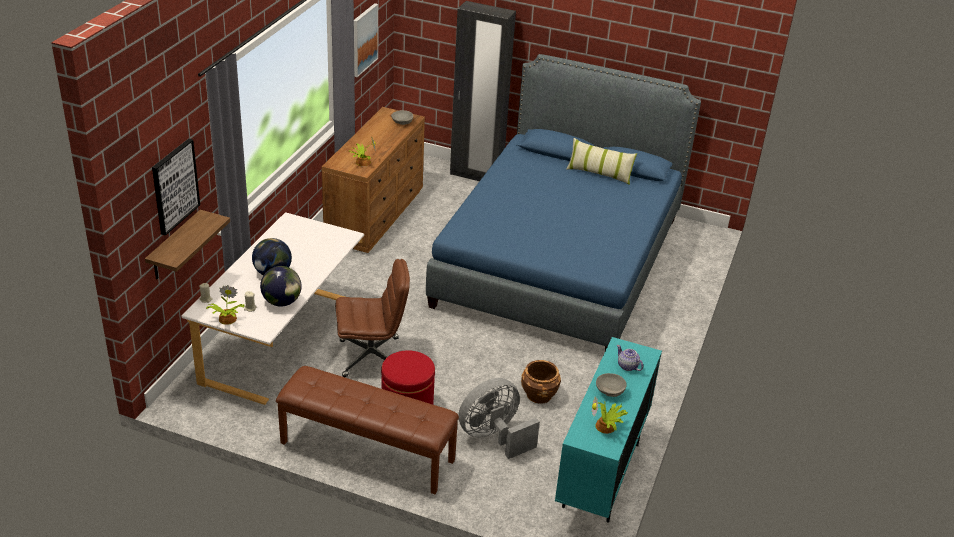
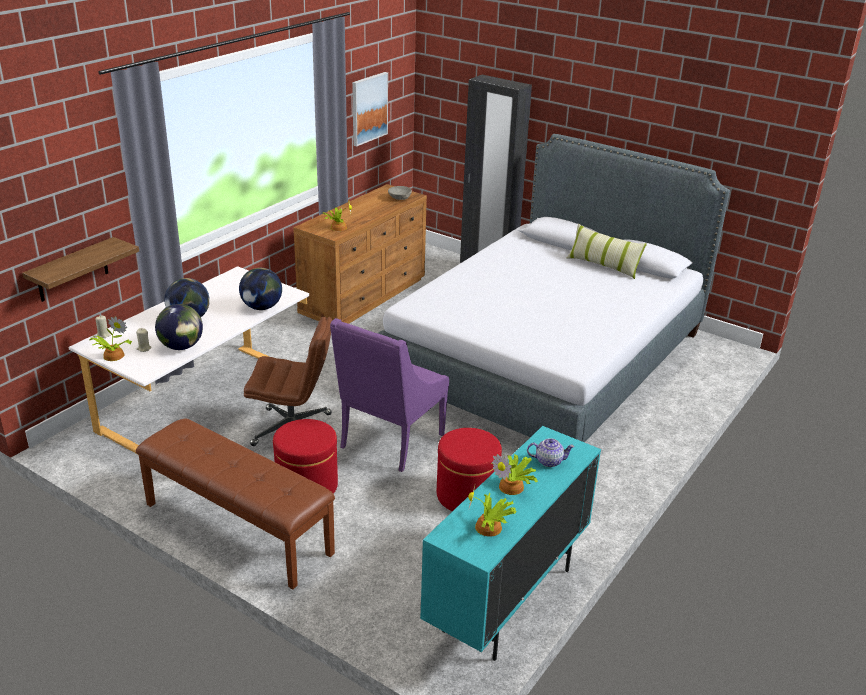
camera: 15 degrees right, 5 degrees down
(174, 186) = (71, 199): picture -> none
(330, 253) = (262, 307): none -> globe
(458, 357) = (389, 442): none -> purple armchair
(494, 437) = (393, 534): grey fan -> none
(539, 395) = (466, 495): brown planter -> red ottoman
(559, 260) = (546, 359): blue bed -> grey bed
(610, 391) = (513, 486): grey bowl -> potted plant
(627, 366) = (548, 461): teapot -> teapot turned 120 degrees clockwise

